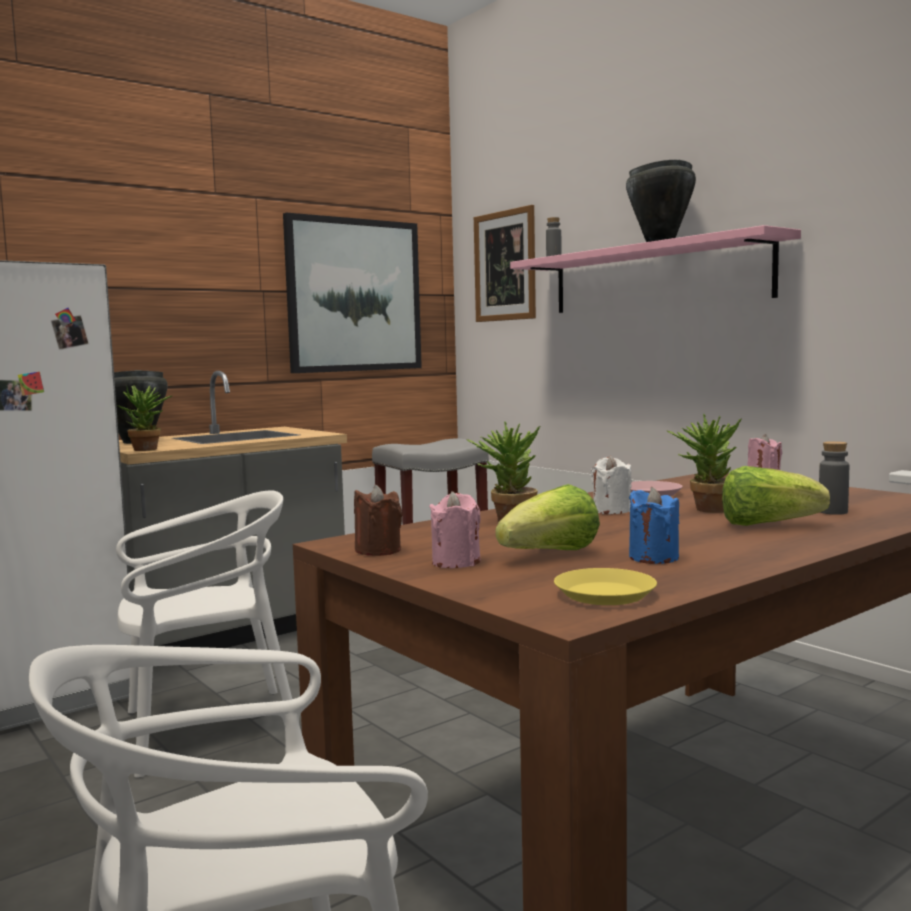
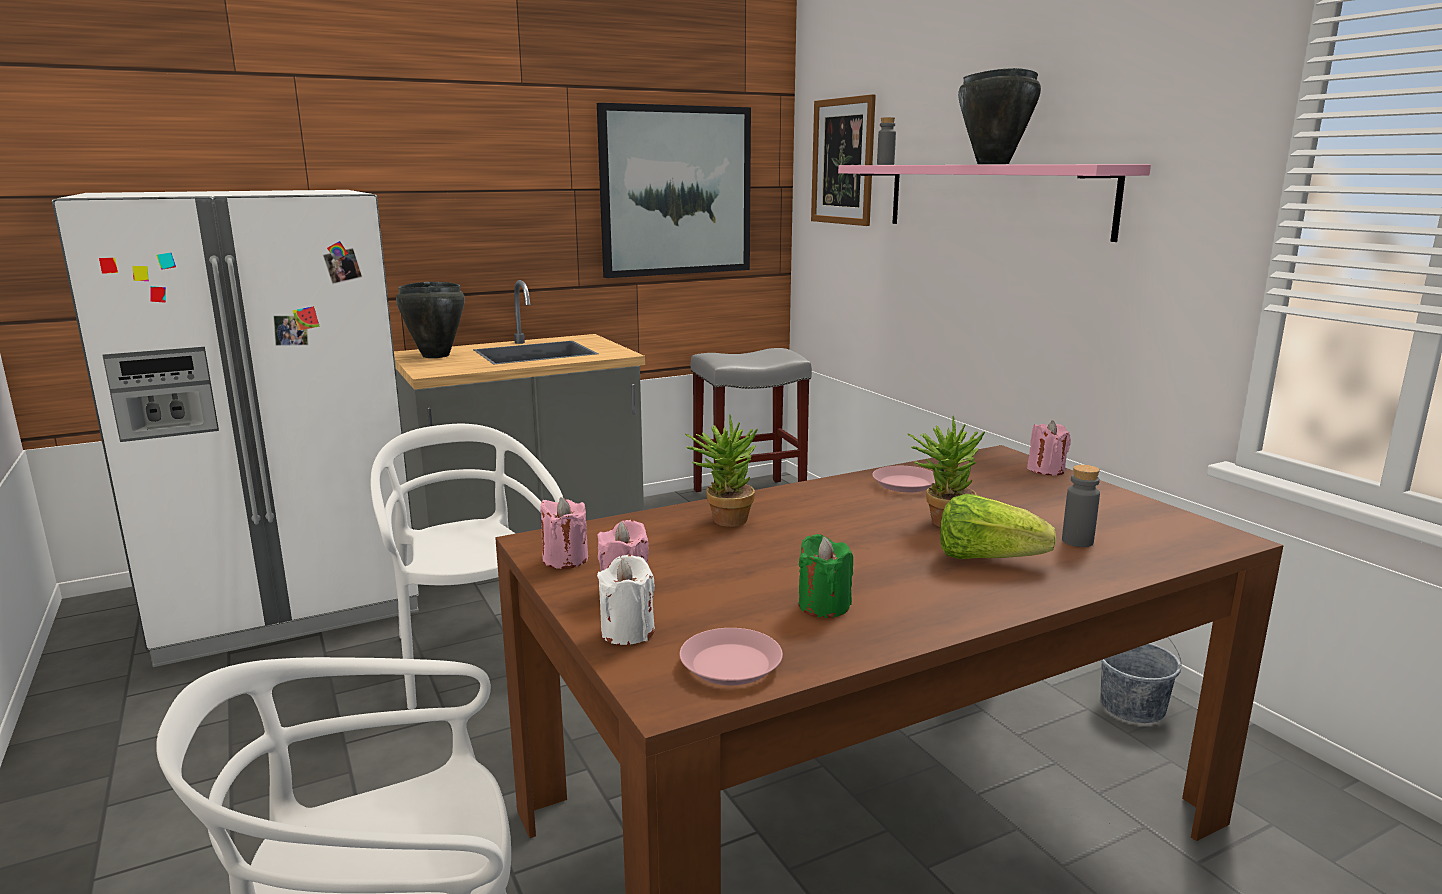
camera: 10 degrees right, 10 degrees up
(148, 450) = (435, 373): potted plant -> none
(208, 728) = (475, 656): white chair -> white chair turned 105 degrees counterclockwise
(378, 550) = (565, 559): brown candle -> pink candle
(551, 554) = (726, 587): lettuce -> none
(605, 594) = (731, 664): yellow plate -> pink plate
(612, 510) = (841, 513): white candle -> white candle (627, 632)
(653, 558) = (823, 606): blue candle -> green candle
(855, 704) = (1133, 707): none -> grey bucket

